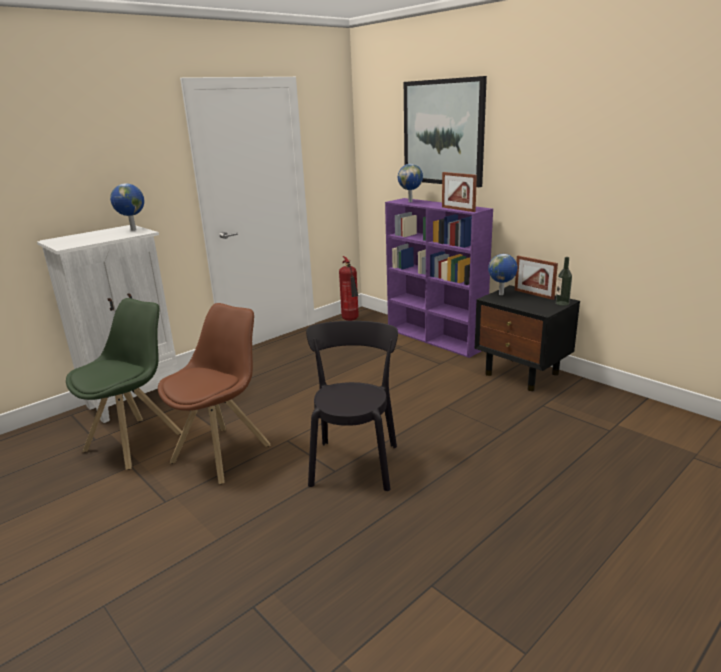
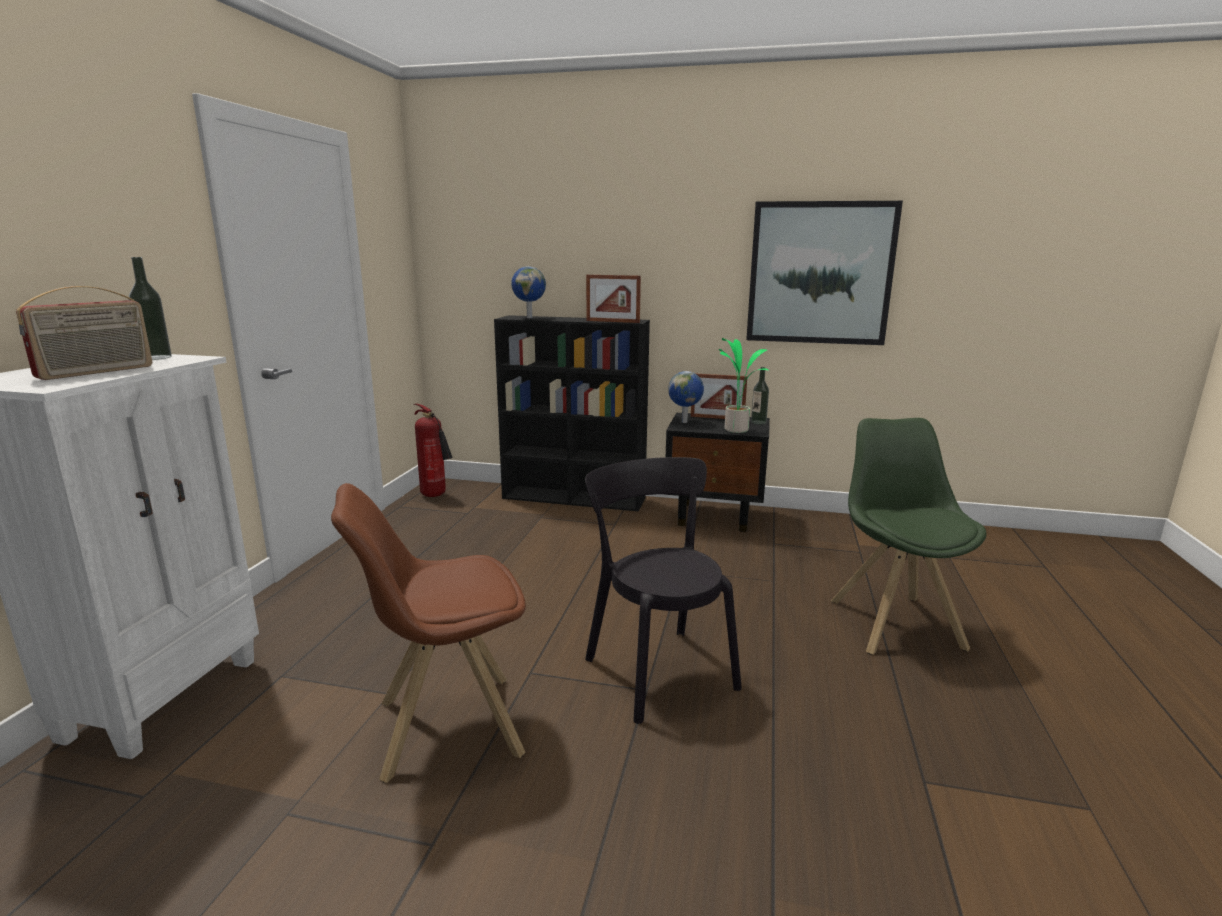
camera: 35 degrees left, 5 degrees down
(94, 239) = (97, 372): none -> radio
(132, 230) = (156, 357): globe -> bottle
(135, 442) = (248, 768): green chair -> green chair (894, 623)
(222, 453) = (448, 727): brown chair -> brown chair turned 105 degrees counterclockwise
(436, 339) = (575, 498): purple bookcase -> black bookcase
(443, 132) = (567, 227): picture -> picture (820, 273)
(531, 307) = (736, 429): none -> potted plant

